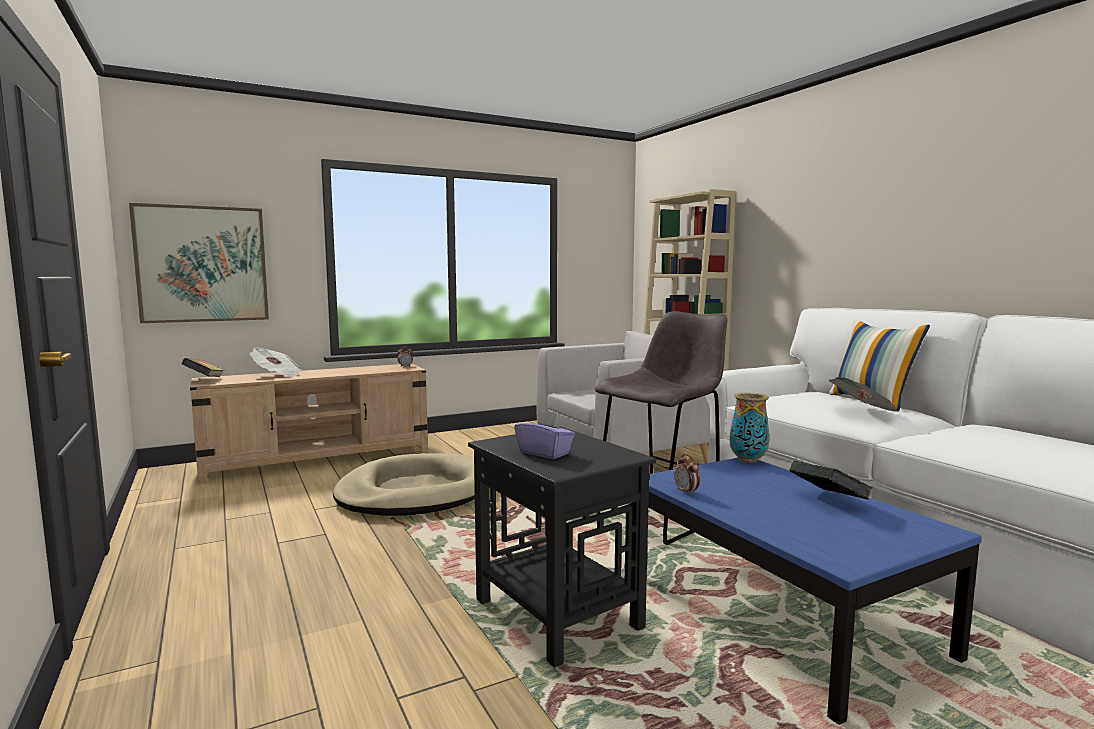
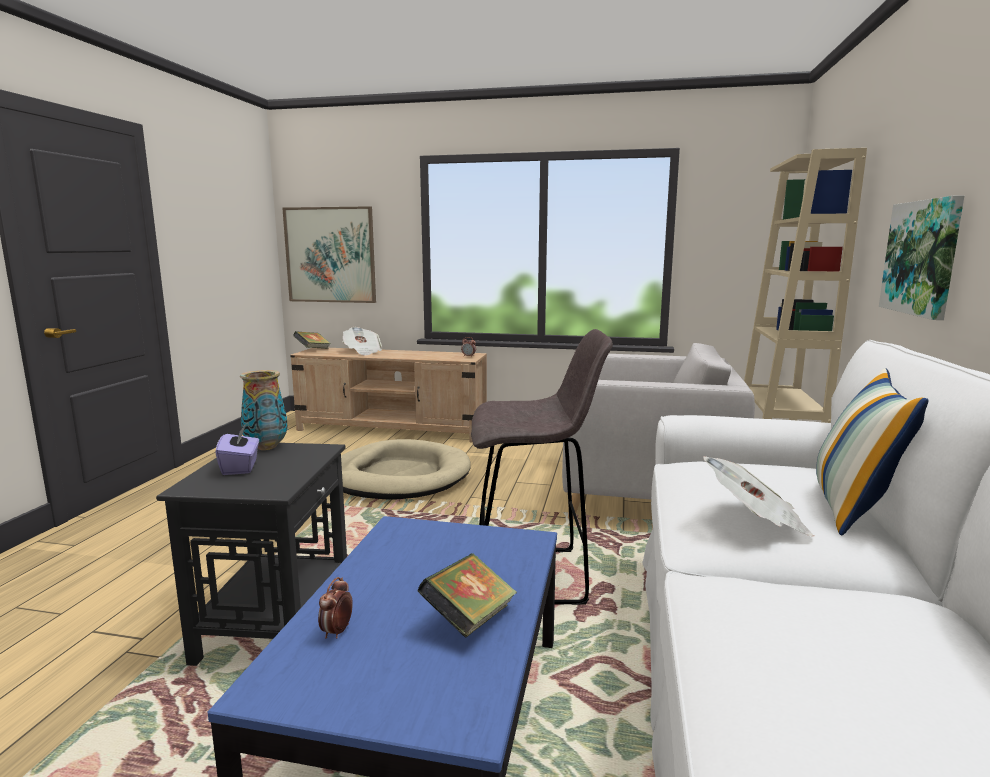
camera: 40 degrees right, 5 degrees up
(686, 492) = (374, 549): alarm clock -> alarm clock (337, 632)
(748, 460) = (540, 538): vase -> vase (267, 447)
(814, 258) = (922, 257): none -> picture

